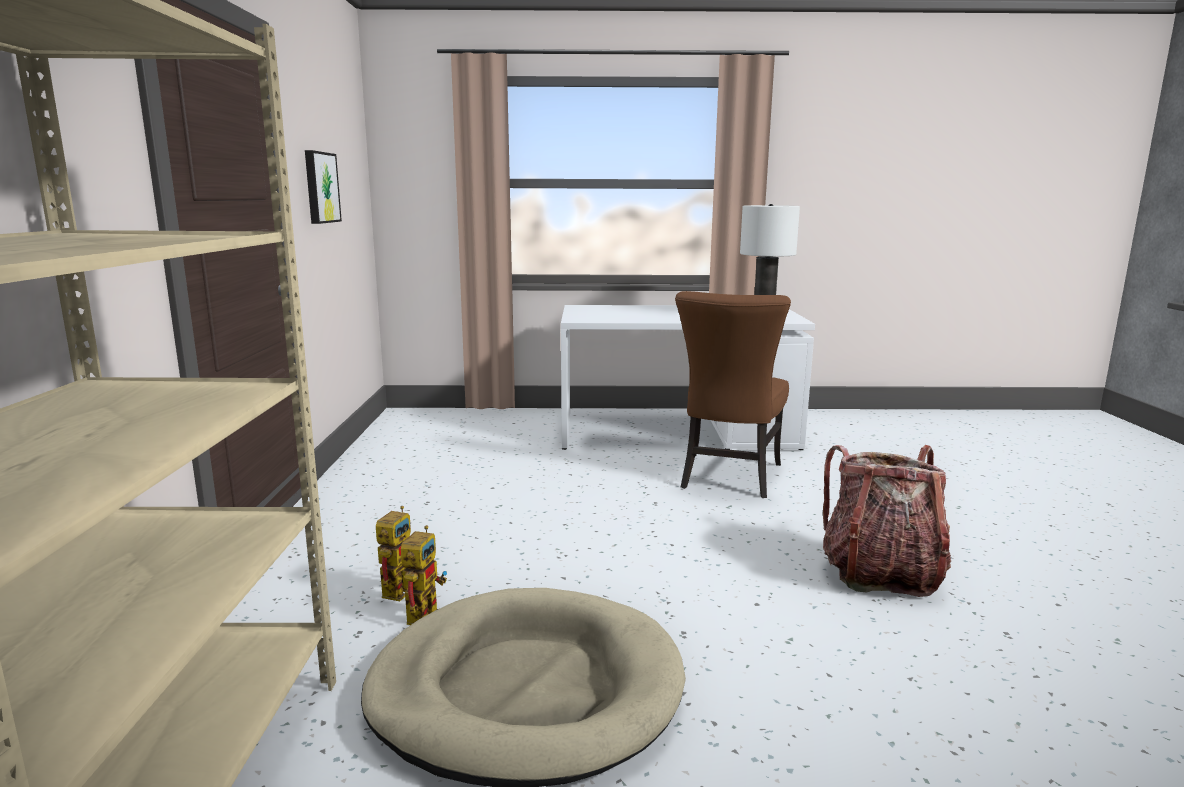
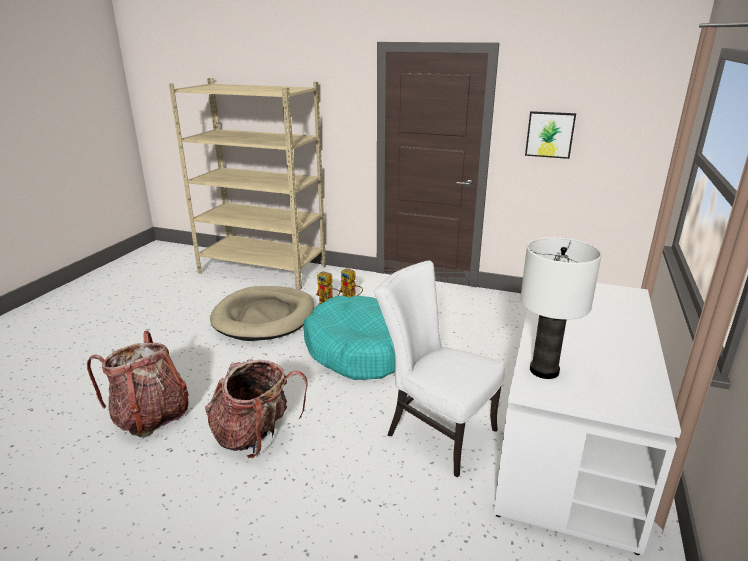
camera: 110 degrees right, 10 degrees up
(595, 546) = (357, 349): none -> turquoise dog bed
(728, 478) = (435, 431): brown chair -> white chair
(996, 695) = (150, 416): none -> backpack

